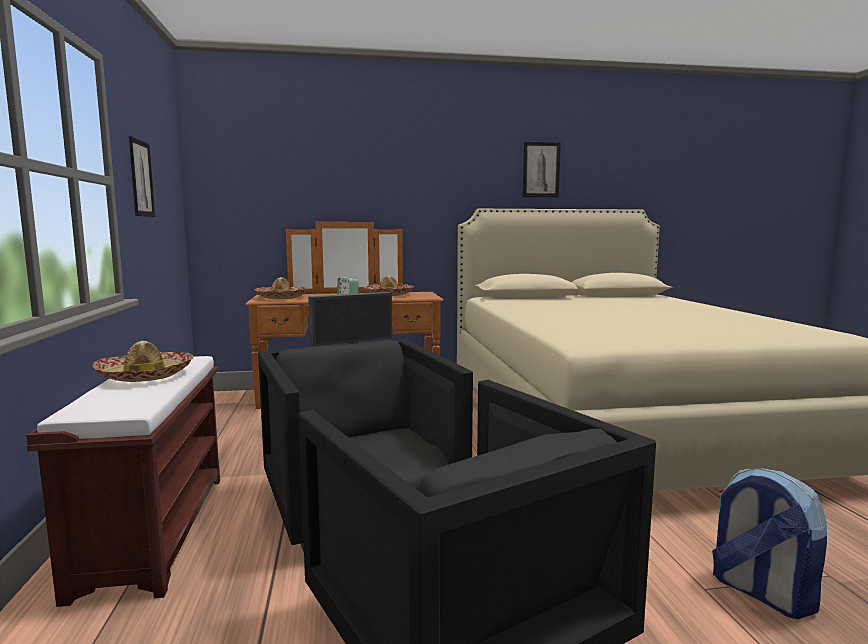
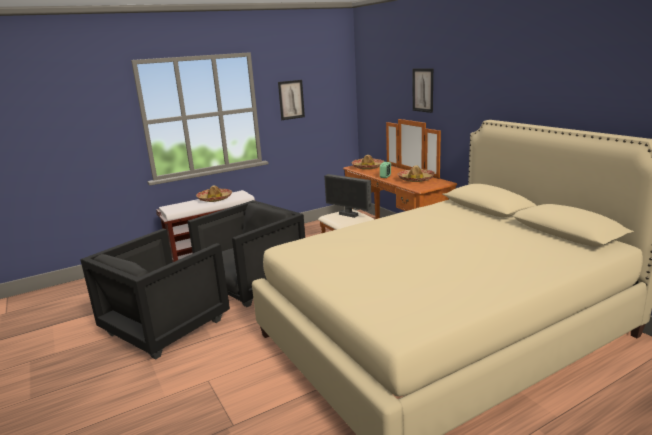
camera: 70 degrees right, 10 degrees up
(541, 169) = (550, 84): picture -> picture (423, 90)
(760, 592) = (208, 398): backpack -> none

